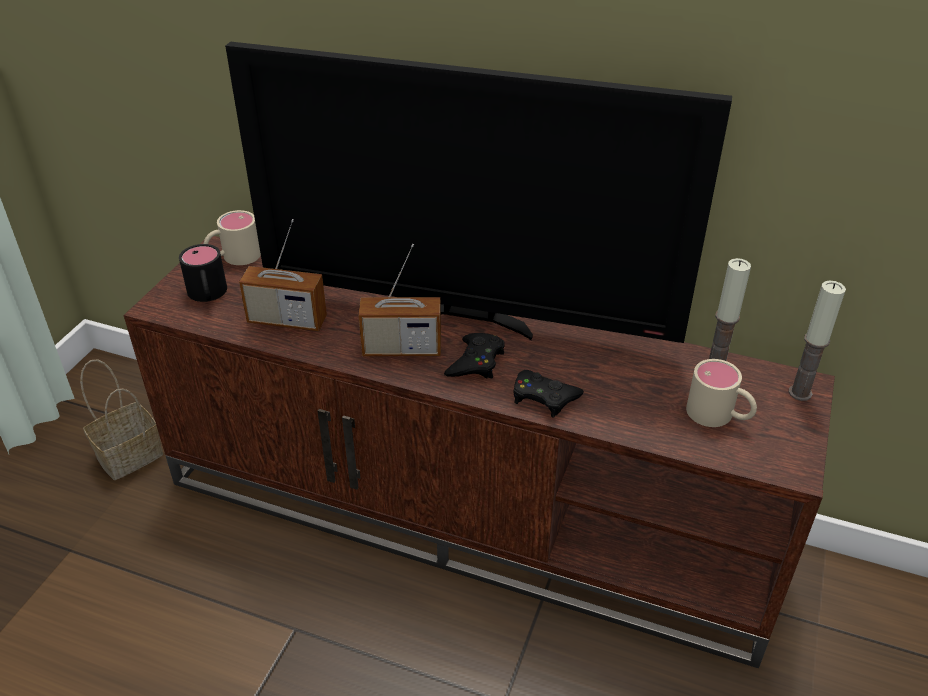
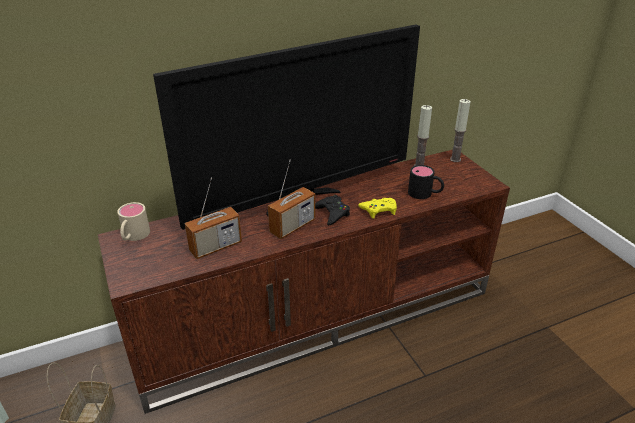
camera: 45 degrees left, 5 degrees down
(208, 295) = (149, 261): black mug -> black mug (425, 194)
(544, 397) = (379, 210): black game controller -> yellow game controller
(719, 416) = (444, 181): beige mug -> none

